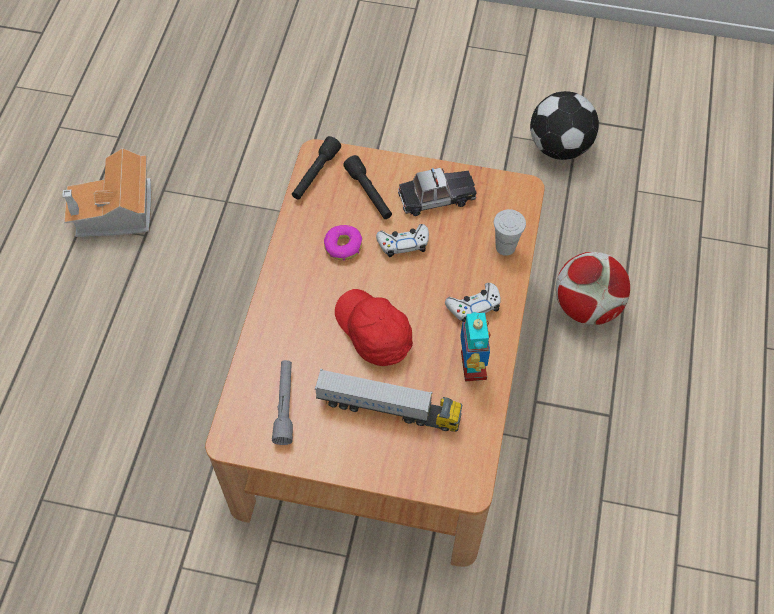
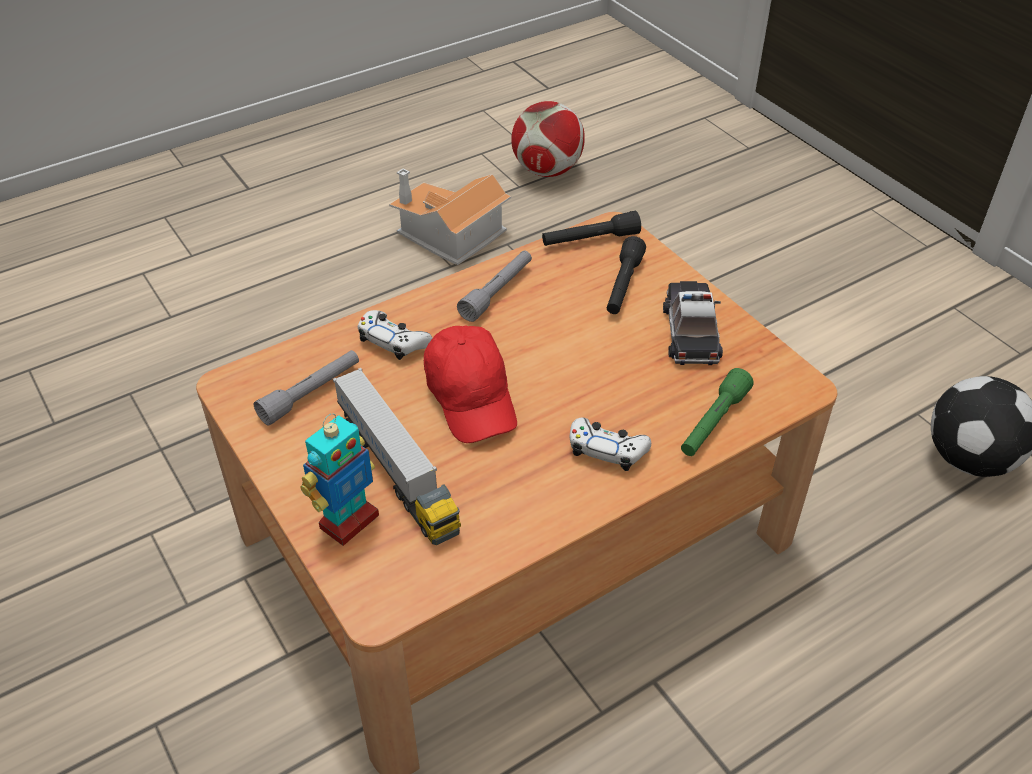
camera: 45 degrees right, 15 degrees down
(306, 253) = (497, 292): none -> grey flashlight
(343, 246) = (539, 309): donut -> none
(373, 333) = (471, 397): red cap -> red cap turned 150 degrees clockwise
(403, 243) = (603, 346): white game controller -> white game controller (393, 341)
(436, 197) = (691, 331): toy car -> toy car turned 120 degrees counterclockwise
(472, 366) = (532, 501): toy robot -> toy robot (348, 521)
(505, 247) = (713, 423): white cup -> green flashlight
(586, 306) = (828, 636): football -> football (547, 170)

